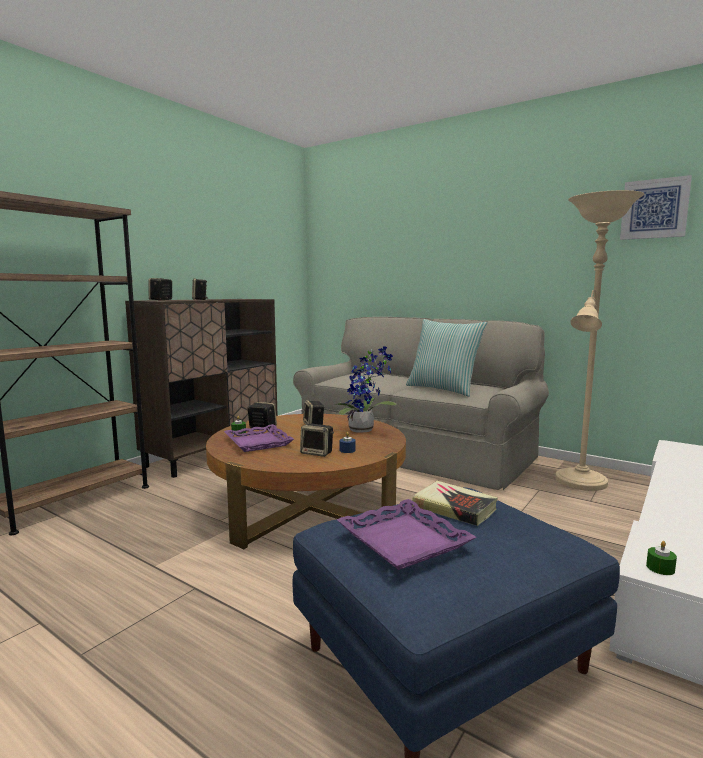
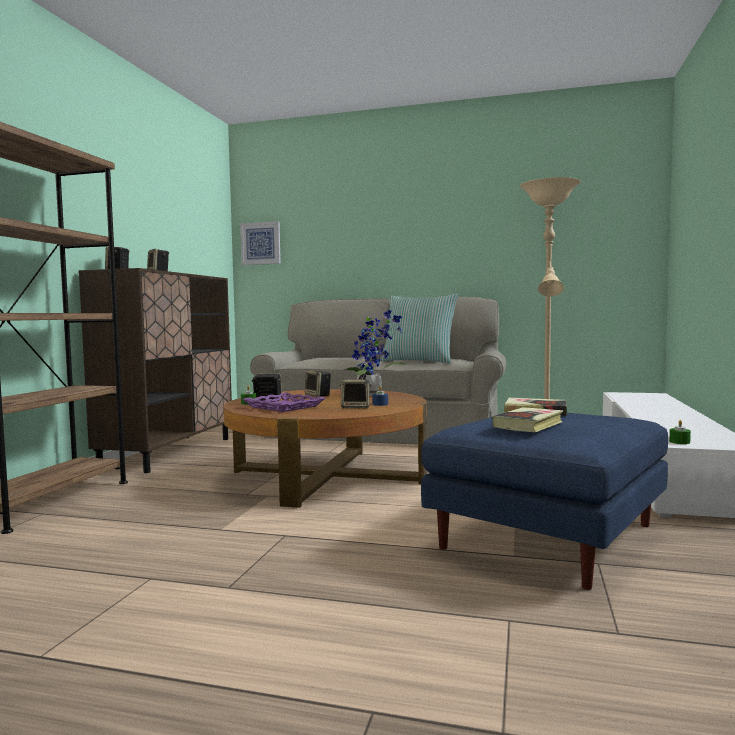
camera: 20 degrees left, 5 degrees down
(404, 540) = (528, 425): purple tray -> book
(654, 209) = (580, 198): picture -> picture (261, 243)

